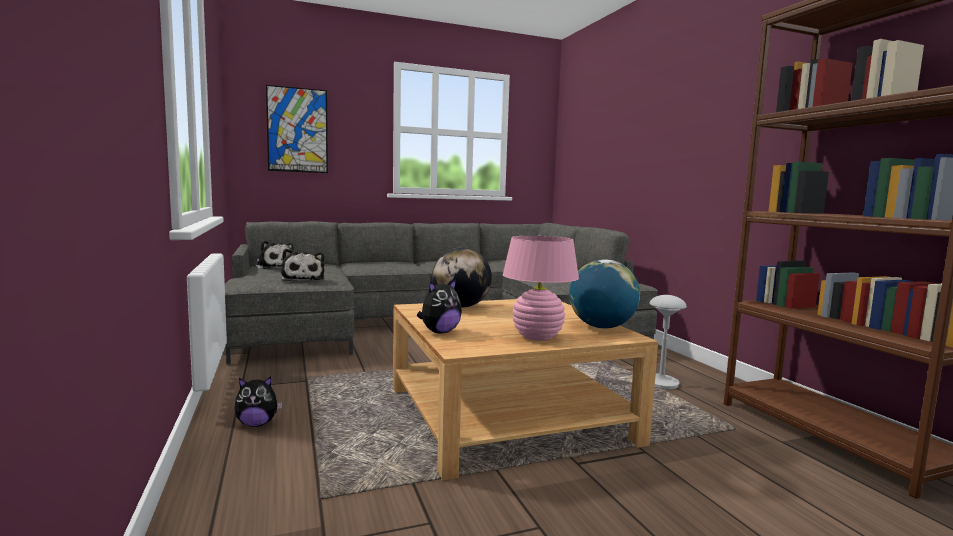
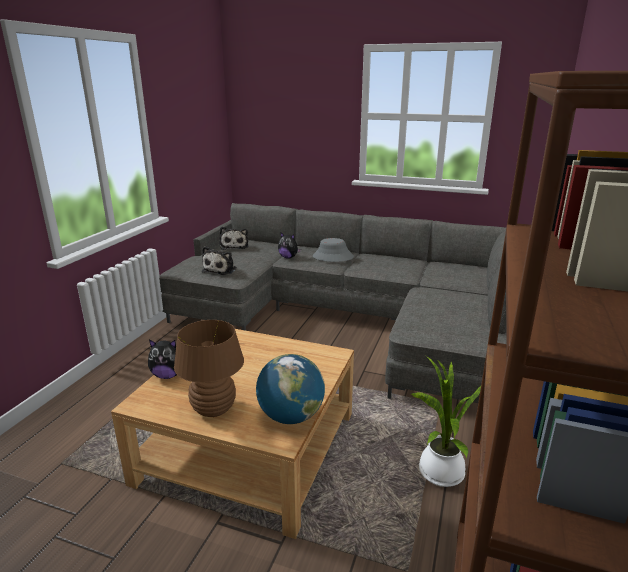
camera: 40 degrees right, 15 degrees up
(257, 424) = (113, 386): plush toy -> plush toy (288, 257)
(297, 130) = (277, 121): picture -> none
(400, 264) = (333, 257): none -> grey hat
(461, 307) = (248, 343): globe -> none
(537, 337) = (214, 409): pink table lamp -> brown table lamp
(660, 383) = (439, 474): grey table lamp -> potted plant

